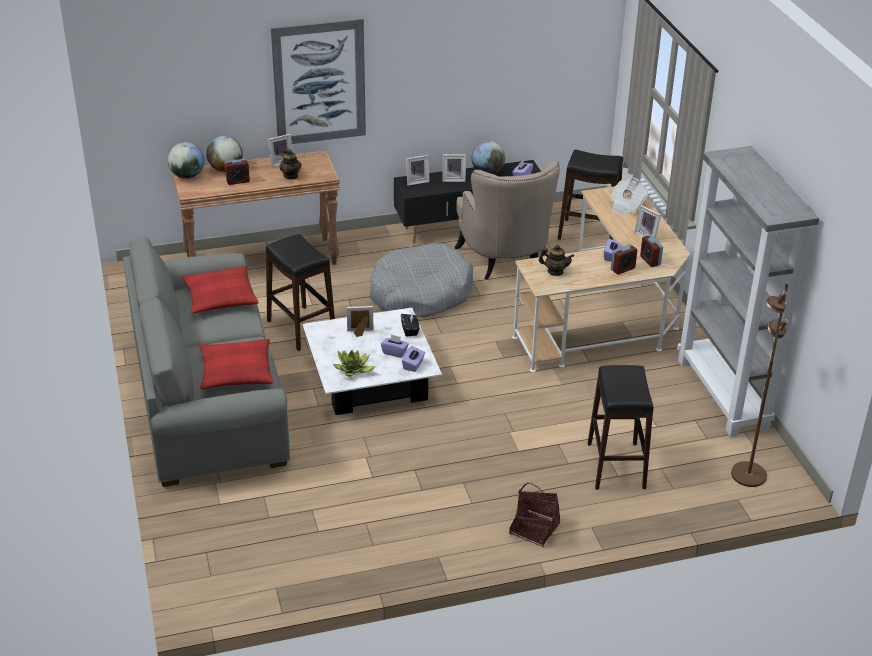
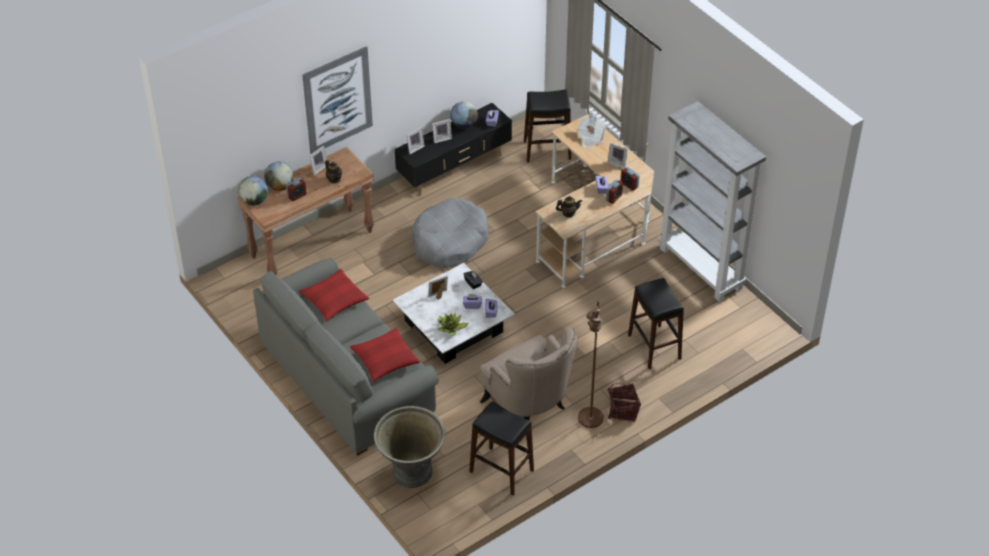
camera: 20 degrees left, 10 degrees up
(215, 525) = (411, 472): none -> grey planter
(301, 328) = (378, 297): black stool -> black stool (501, 471)
(505, 261) = (498, 194): beige armchair -> beige armchair (530, 405)
(747, 475) = (741, 328): brown floor lamp -> brown floor lamp (590, 418)

